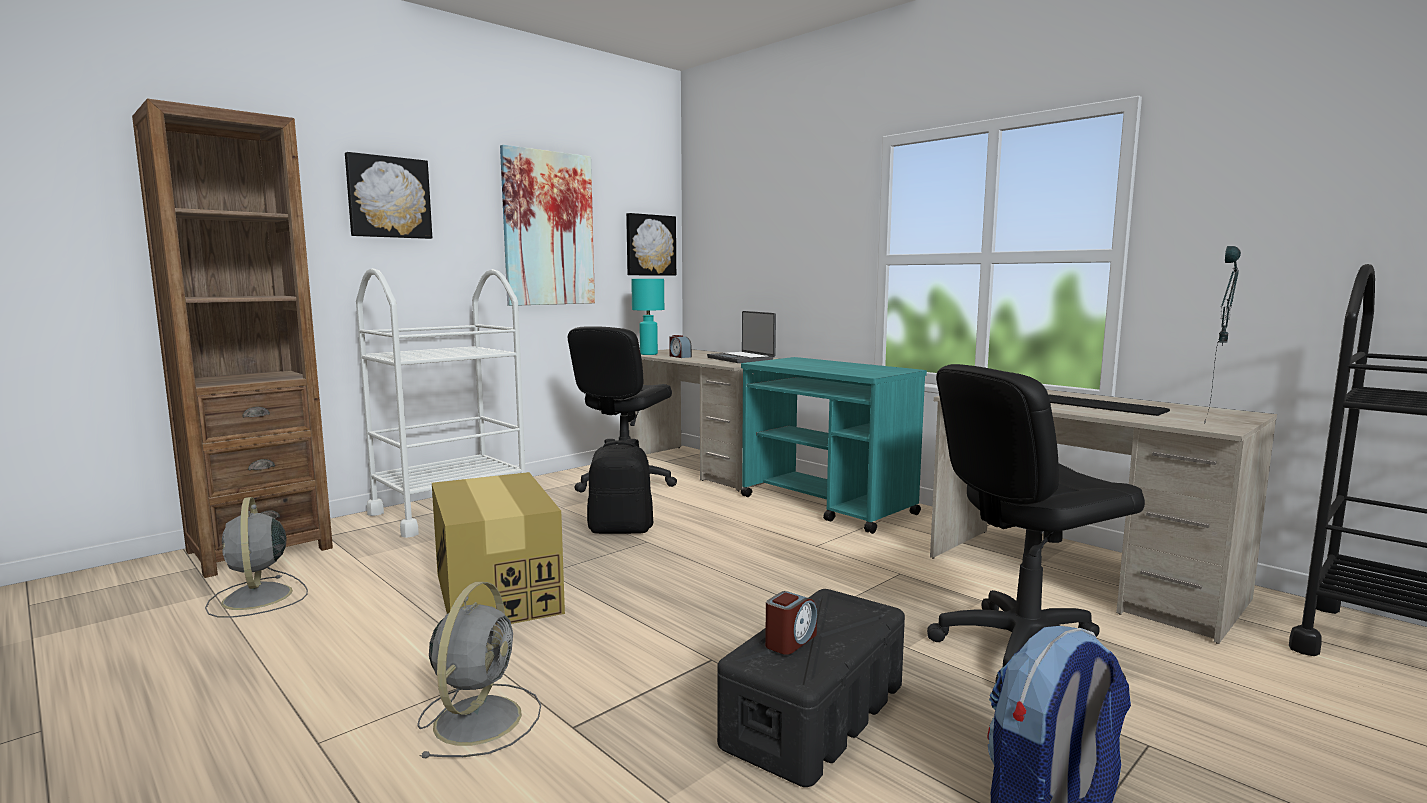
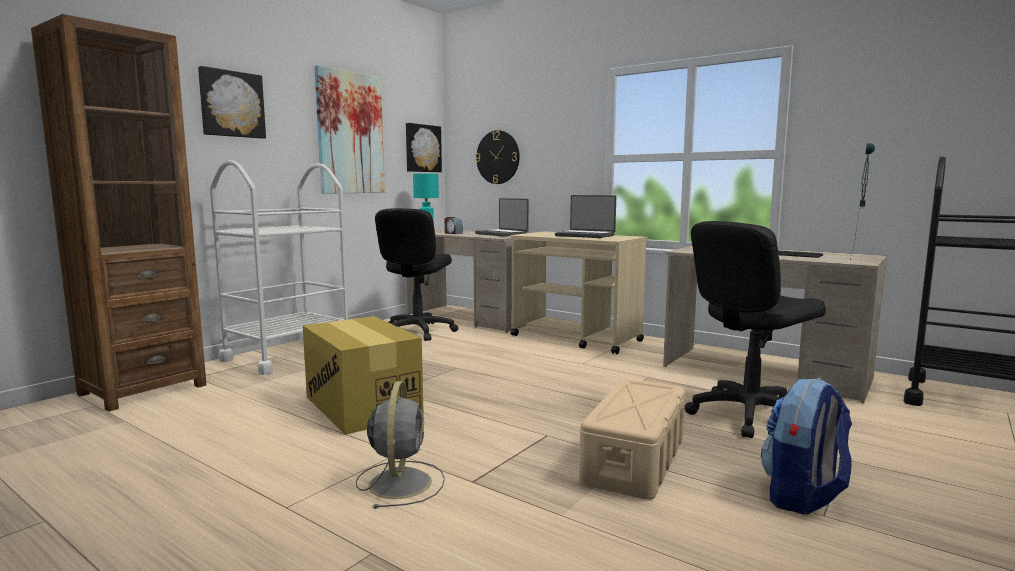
camera: 10 degrees left, 0 degrees up
(257, 598) = (166, 422): grey fan -> none
(621, 529) = (433, 361): black backpack -> none
(744, 256) = (498, 157): none -> wall clock
(790, 641) = (622, 408): alarm clock -> none
(816, 714) = (634, 460): black storage box -> beige storage box
(828, 505) = (576, 338): turquoise cart -> beige cart
(841, 366) = (585, 235): none -> laptop

